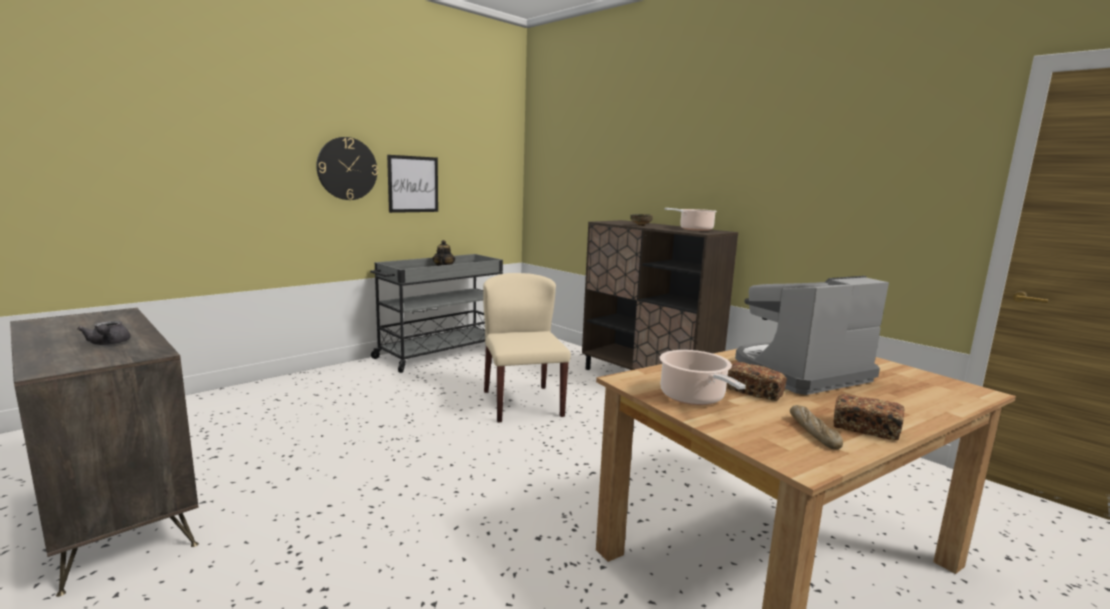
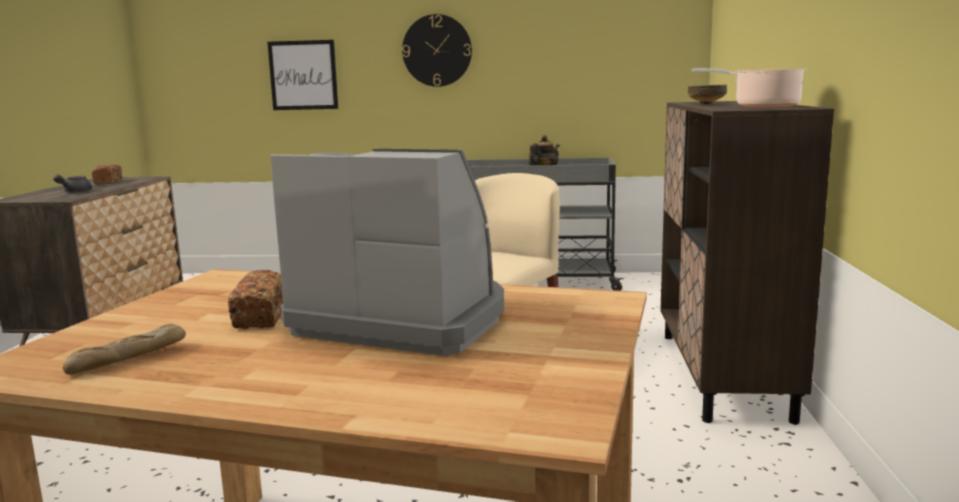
camera: 50 degrees right, 0 degrees up
(413, 184) = (521, 64): picture -> picture (303, 75)
(694, 398) = (194, 303): cooking pot -> none
(865, 429) = (177, 379): bread -> bread (108, 182)

